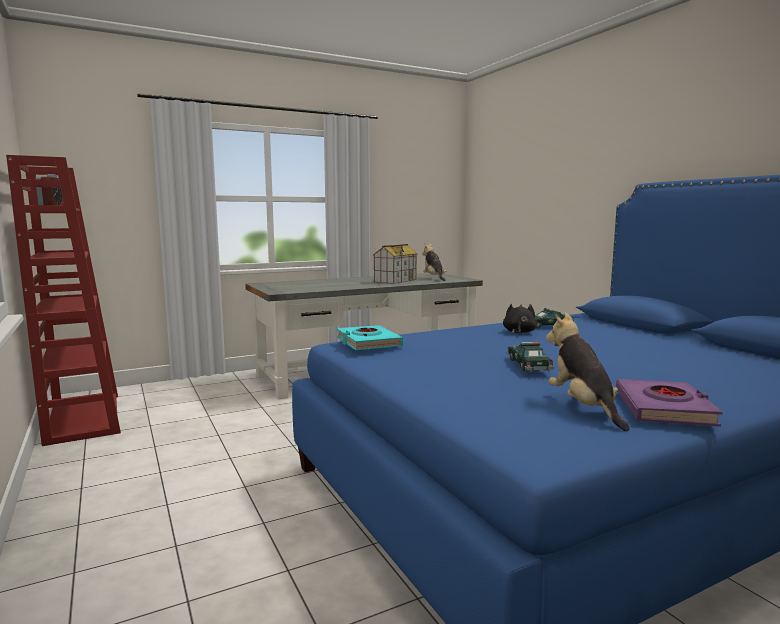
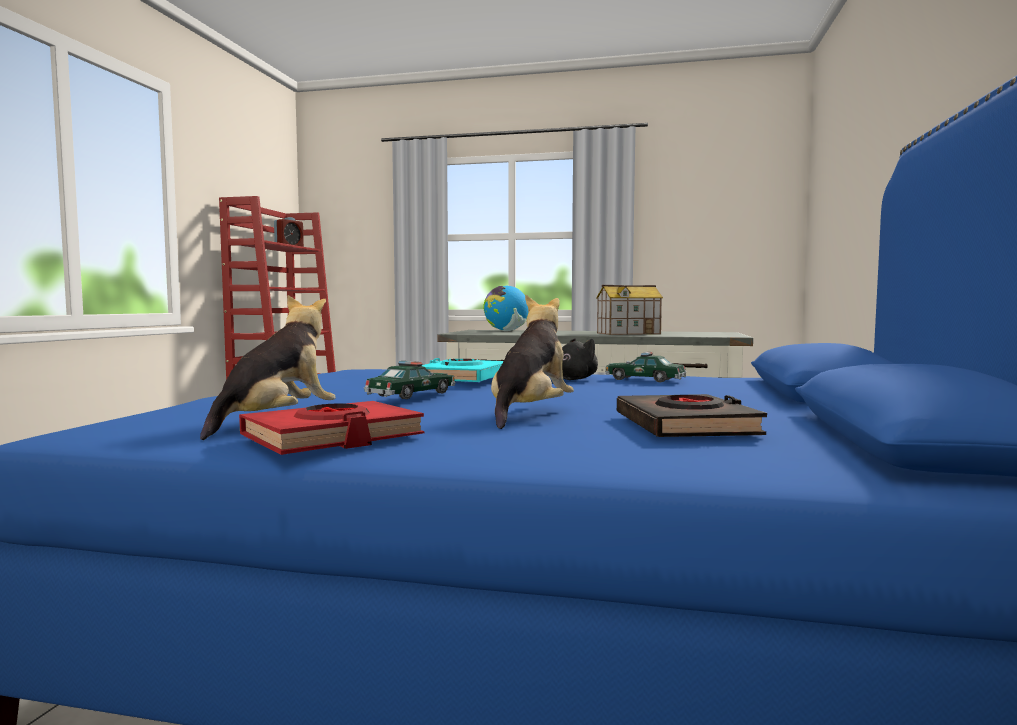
camera: 40 degrees right, 5 degrees down
(294, 284) = (506, 331): none -> globe
(368, 343) = (366, 368): turquoise book -> turquoise book (463, 378)
(434, 278) = (692, 334): plush toy -> plush toy (530, 414)
(664, 409) = (332, 438): purple book -> red book
(710, 361) = (685, 426): none -> black book

